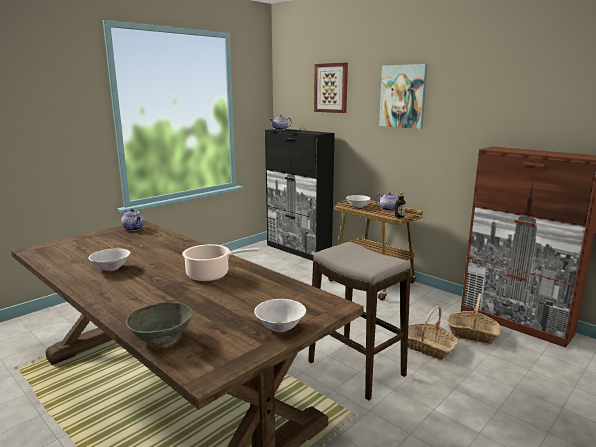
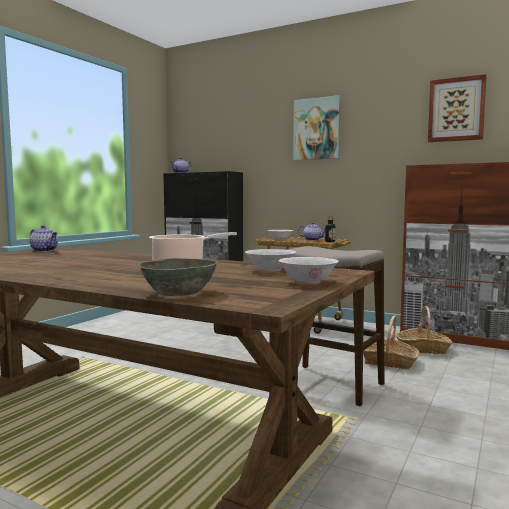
camera: 15 degrees left, 10 degrees down
(111, 268) = (49, 267): white bowl -> white bowl (270, 270)
(331, 88) = (237, 127): picture -> picture (456, 109)

